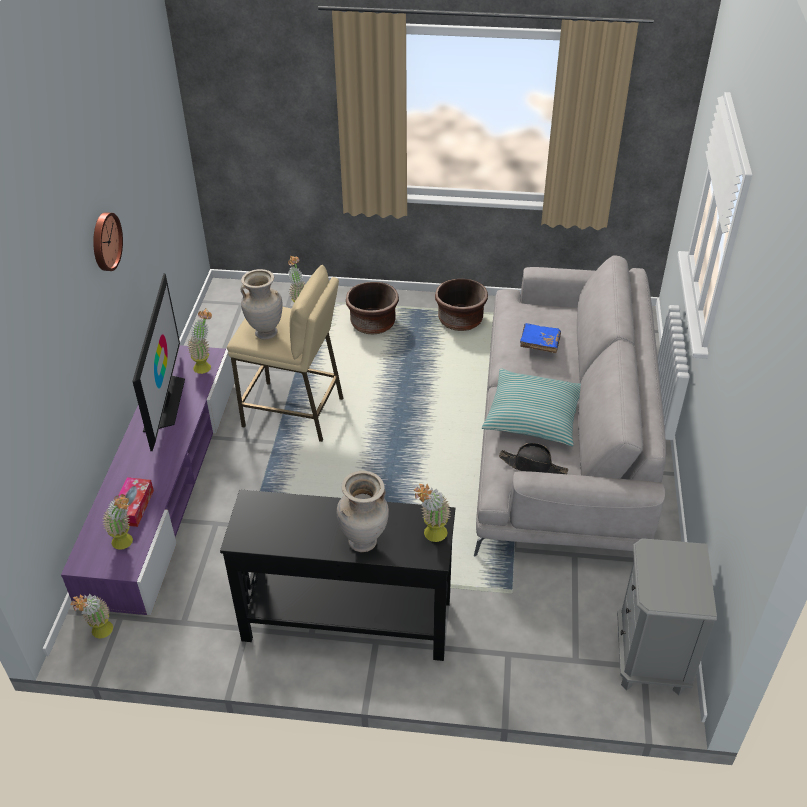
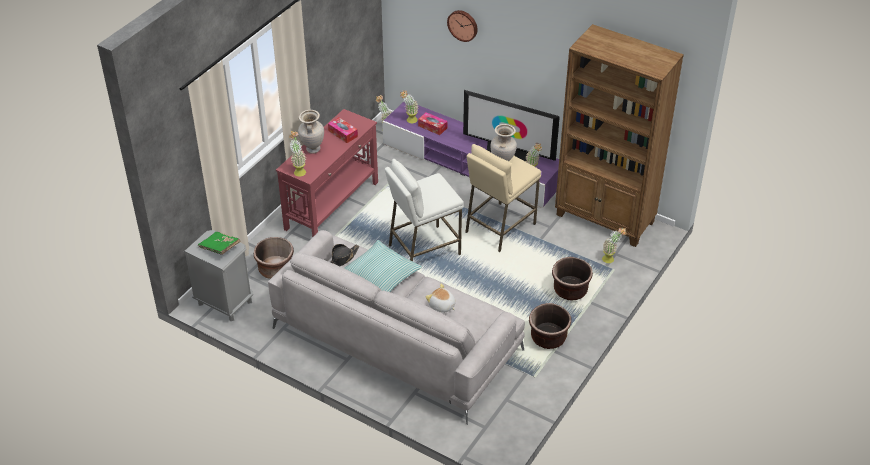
camera: 115 degrees right, 0 degrees up
(105, 241) = (535, 56): wall clock -> wall clock (463, 25)
(227, 328) = (605, 219): none -> brown bookcase
(296, 520) = (343, 133): none -> tissue box
(346, 620) = (332, 205): black console table -> red console table
(383, 471) = (424, 250): none -> white stool
(537, 626) = (275, 269): none -> brown planter
(539, 345) = (442, 306): blue book -> plush toy
(670, 569) = (220, 248): none -> green book

